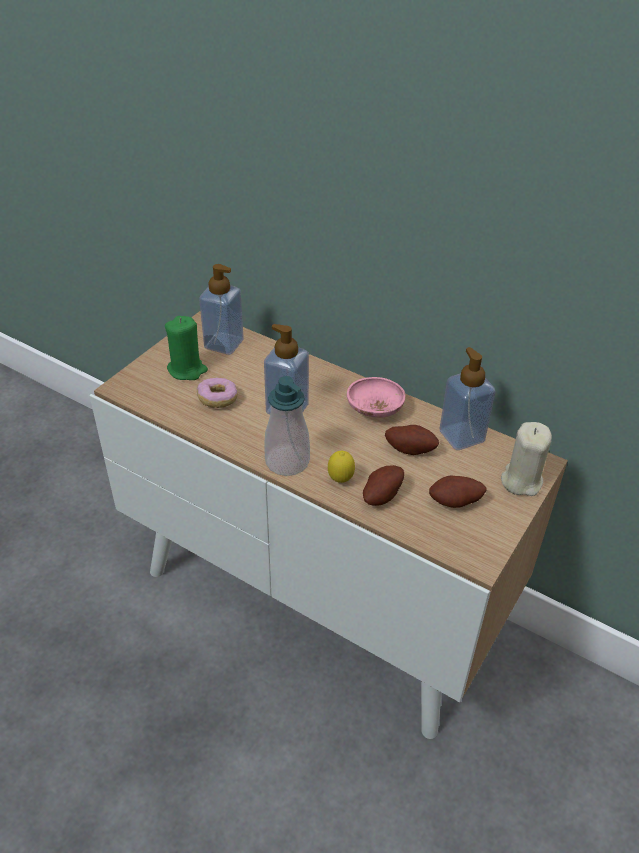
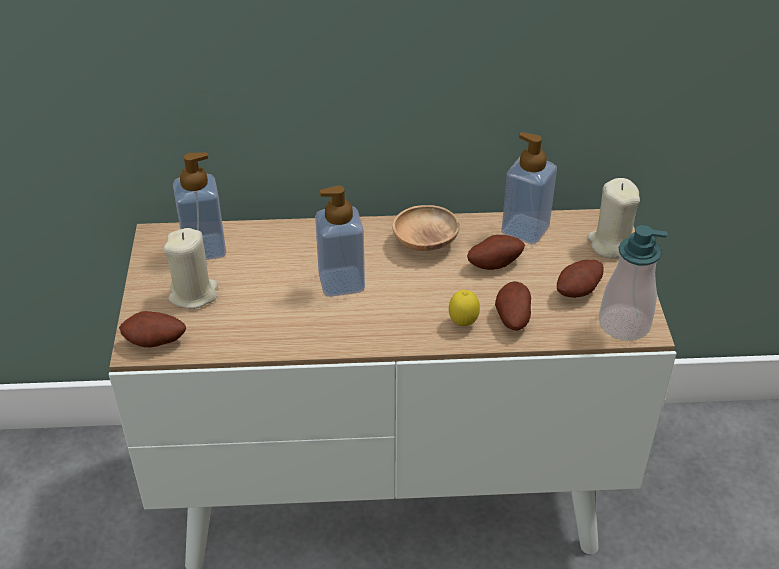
camera: 35 degrees left, 0 degrees up
(133, 389) = (155, 343): none -> potato
(187, 370) = (194, 294): green candle -> beige candle
(218, 399) = (261, 308): donut -> none
(287, 461) = (396, 333): soap dispenser -> soap dispenser (624, 324)
(374, 409) = (425, 242): pink bowl -> brown bowl

